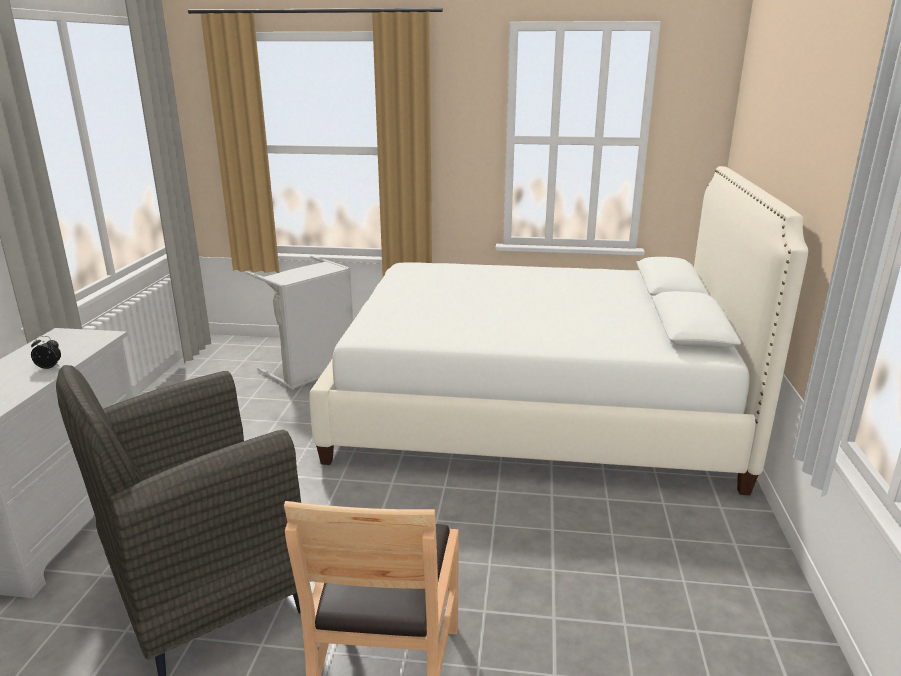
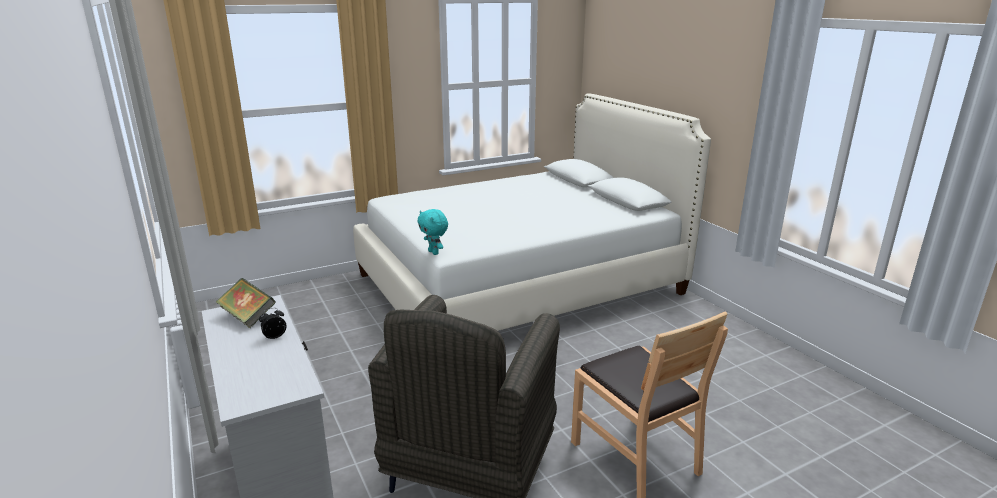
camera: 35 degrees left, 0 degrees up
(69, 343) = (248, 317): none -> book
(312, 371) = (326, 307): grey laundry basket -> none
(350, 332) = (434, 252): none -> turquoise plush toy

